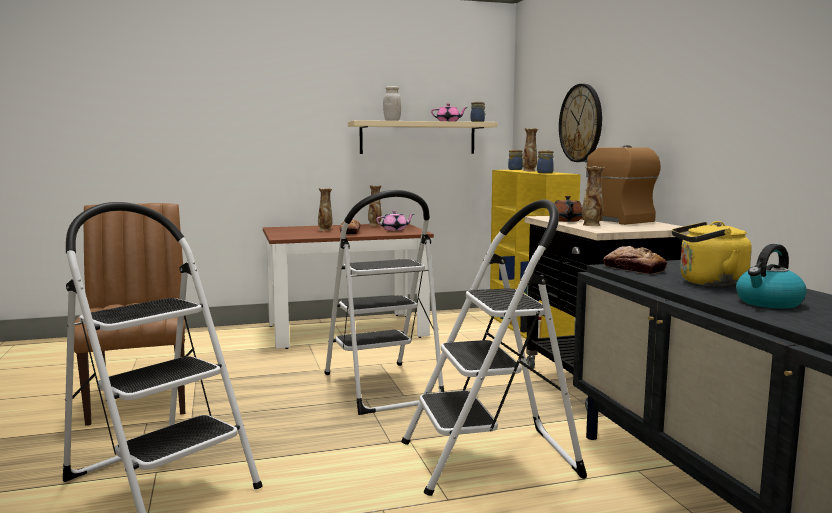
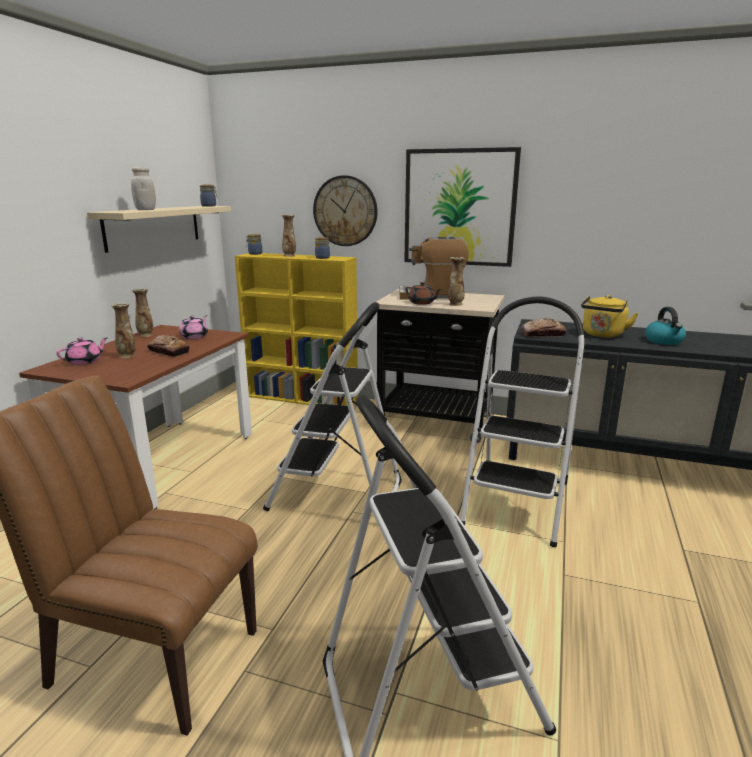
camera: 55 degrees left, 10 degrees up
(448, 121) = (185, 207): pink teapot -> pink teapot (85, 361)
(664, 111) = (459, 208): none -> picture

